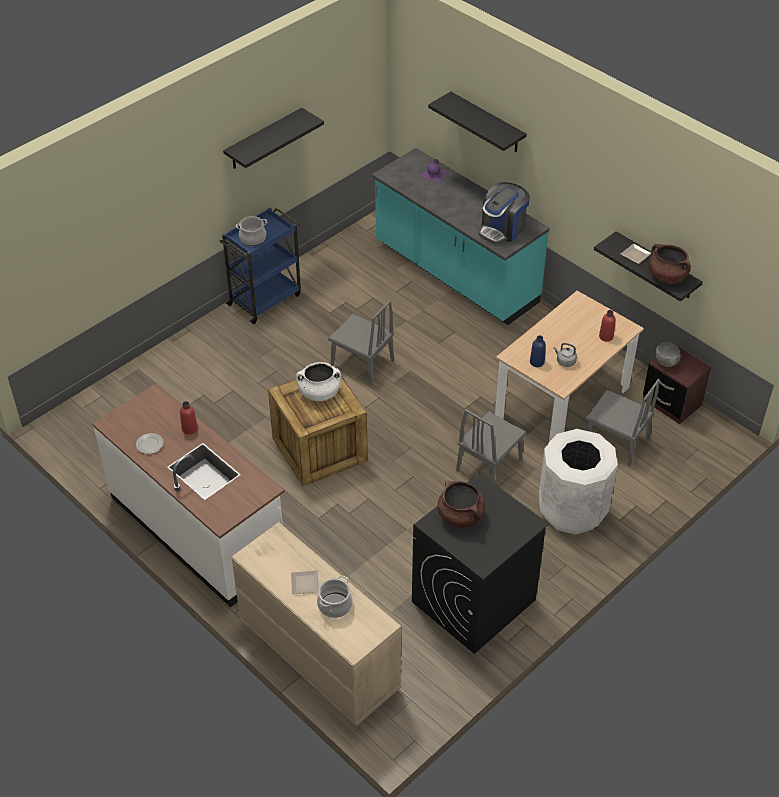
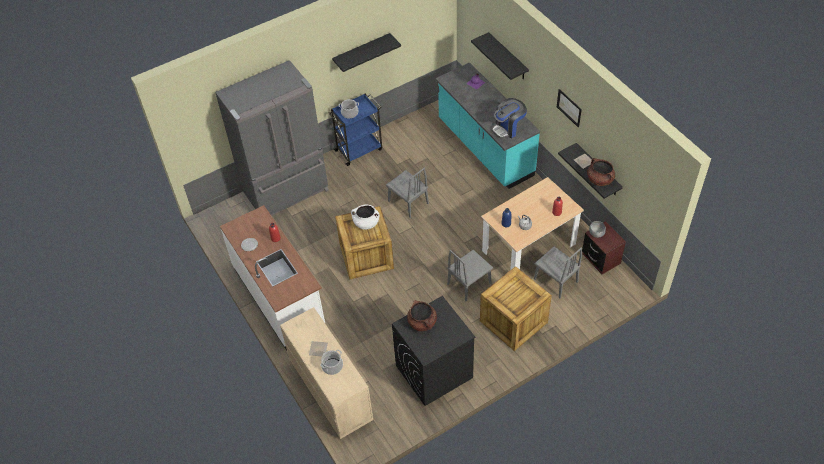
camera: 15 degrees right, 5 degrees up
(168, 374) = (287, 192): none -> grey fridge
(572, 511) = (513, 322): white trash can -> crate
(602, 178) = (569, 108): none -> picture

